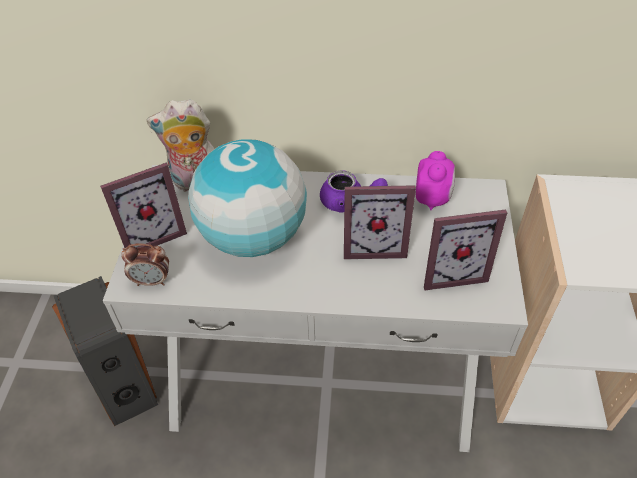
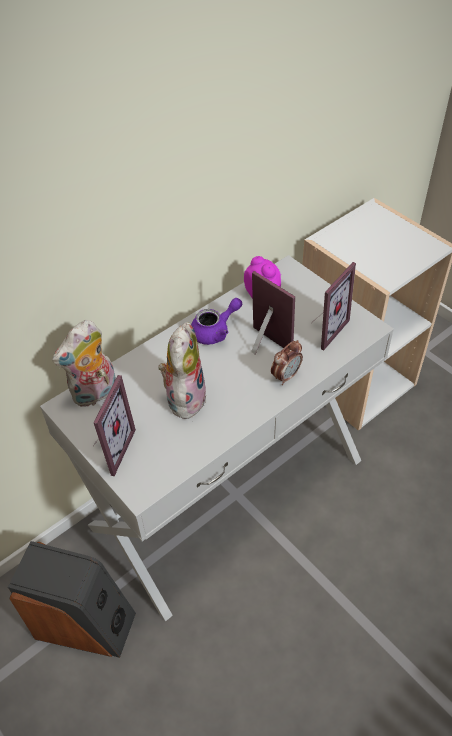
camera: 45 degrees left, 0 degrees up
(152, 281) = (154, 476): alarm clock -> alarm clock (286, 376)
(254, 237) = (184, 397): globe -> plush toy
(374, 244) = (264, 346): picture frame -> picture frame turned 90 degrees counterclockwise

